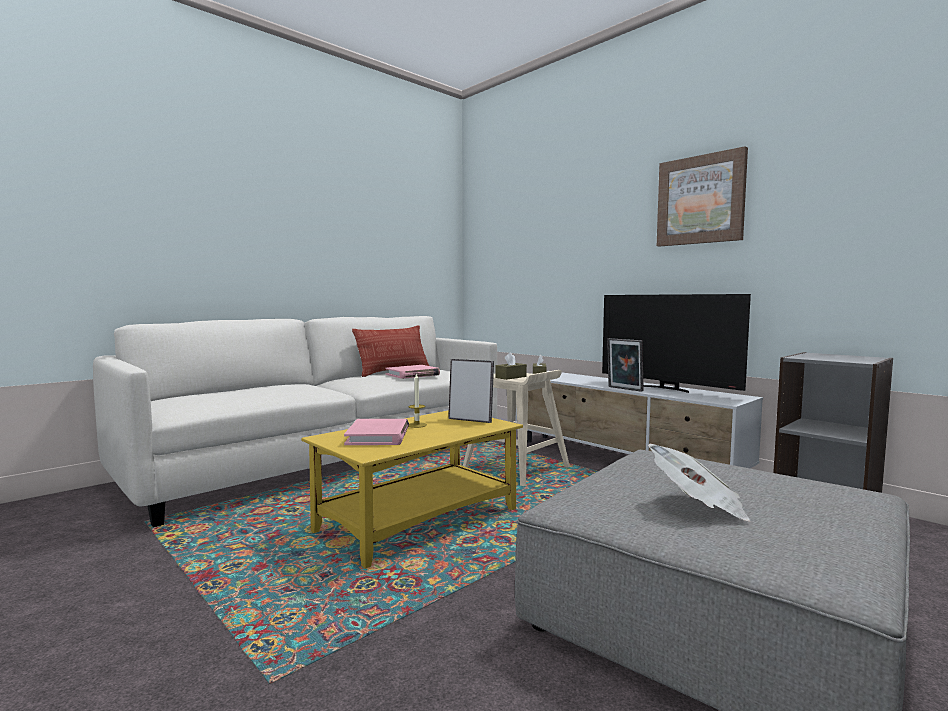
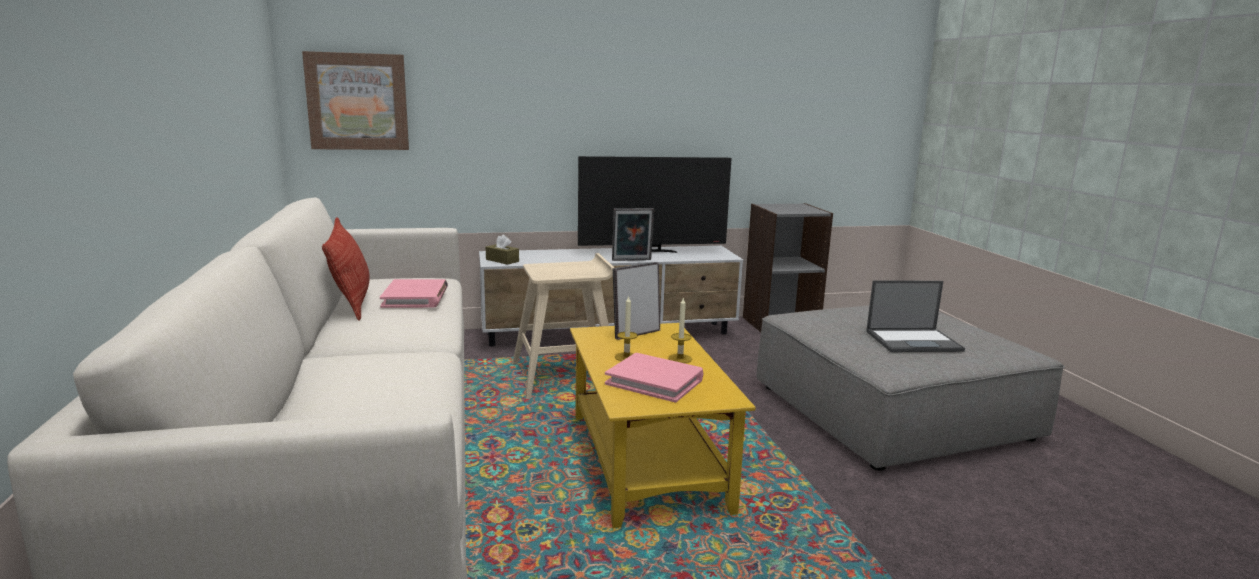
camera: 60 degrees left, 10 degrees up
(436, 434) = (680, 358): none -> candle
(511, 377) = (568, 273): brown tissue box -> none
(698, 506) = (914, 341): newspaper -> laptop
(700, 200) = (665, 58): picture -> picture (358, 101)

